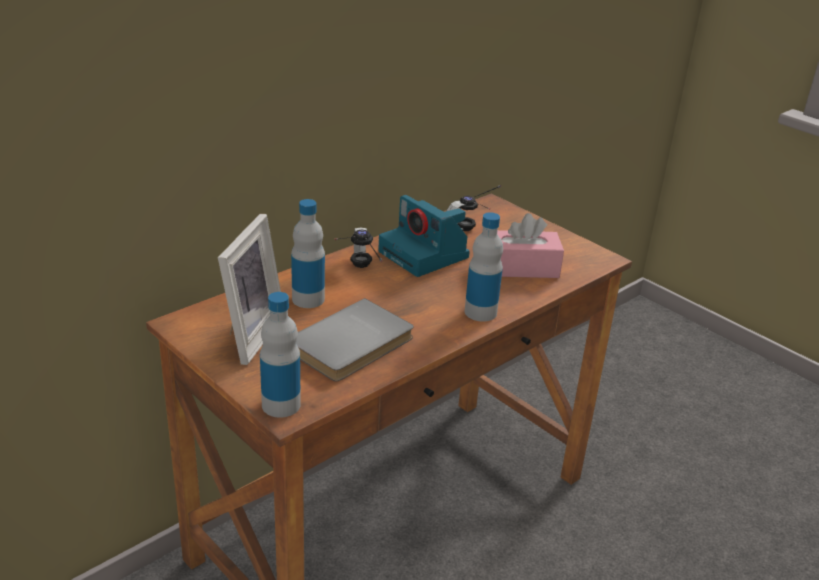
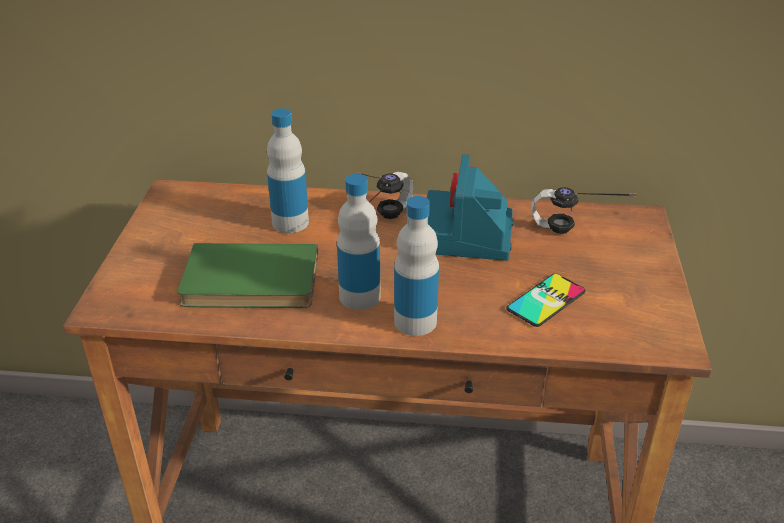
camera: 50 degrees right, 5 degrees up
(247, 335) = (193, 227): picture frame -> none
(281, 405) = (112, 298): bottle -> bottle (359, 296)
(353, 345) = (250, 283): grey book -> green book
(520, 267) = (546, 300): pink tissue box -> phone

